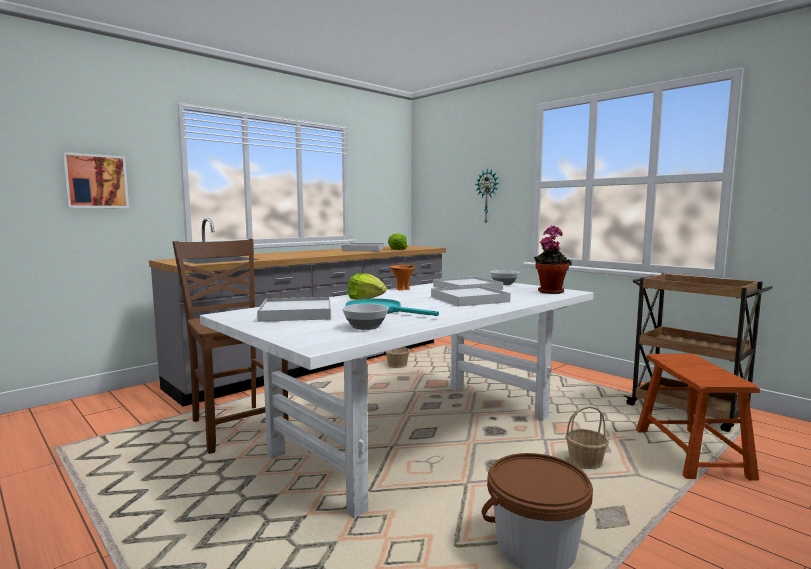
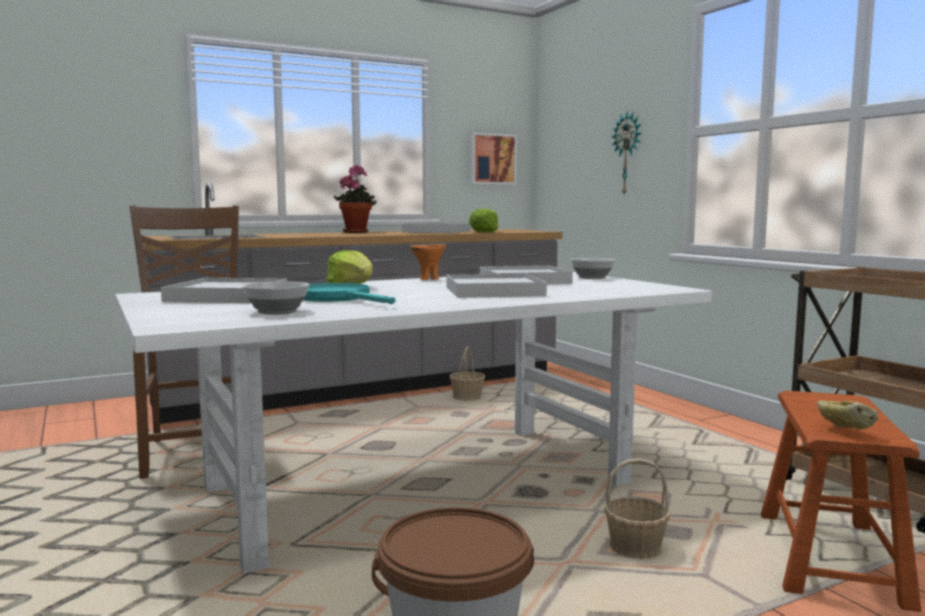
camera: 15 degrees right, 0 degrees up
(96, 181) = (79, 136): picture -> picture (492, 159)
(550, 291) = (641, 287): potted plant -> potted plant (356, 232)
(713, 379) = (844, 431): none -> bread

